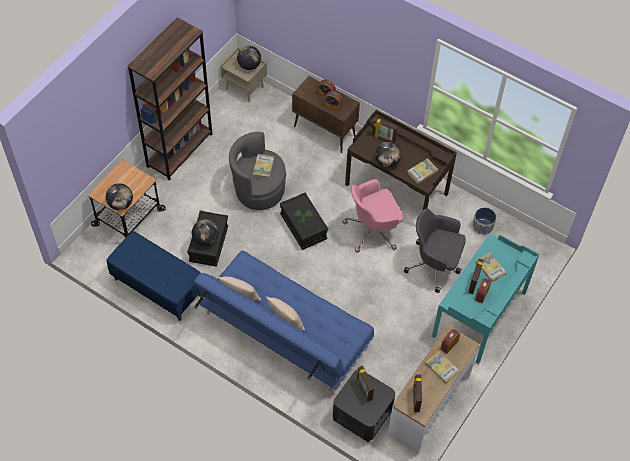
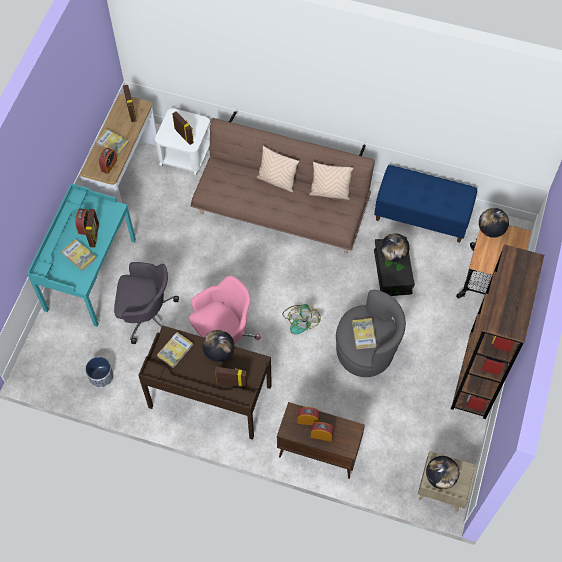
camera: 165 degrees right, 5 degrees up
(284, 330) = (281, 207): blue sofa -> brown sofa
(303, 227) = (300, 320): black storage box -> fan
(362, 415) = (185, 153): black side table -> white side table

